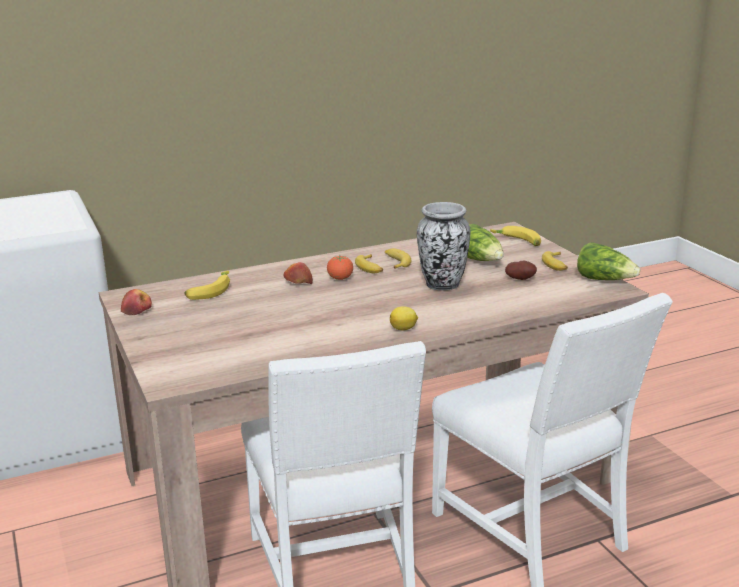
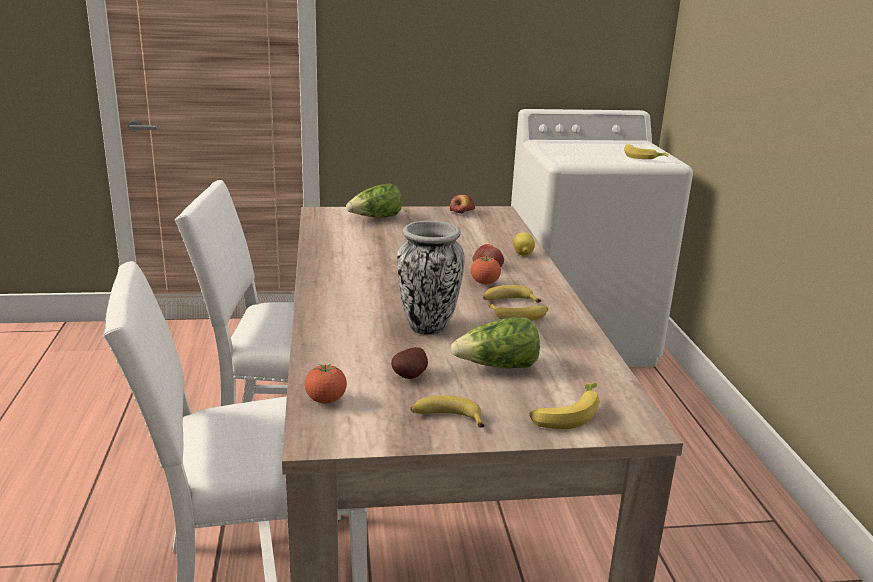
camera: 105 degrees right, 0 degrees up
(209, 291) = (487, 234): banana -> banana (643, 157)
(404, 329) = (331, 289): lemon -> lemon (522, 254)
(578, 295) = (326, 400): none -> tomato
(604, 280) = (360, 439): lettuce -> lettuce (375, 218)

